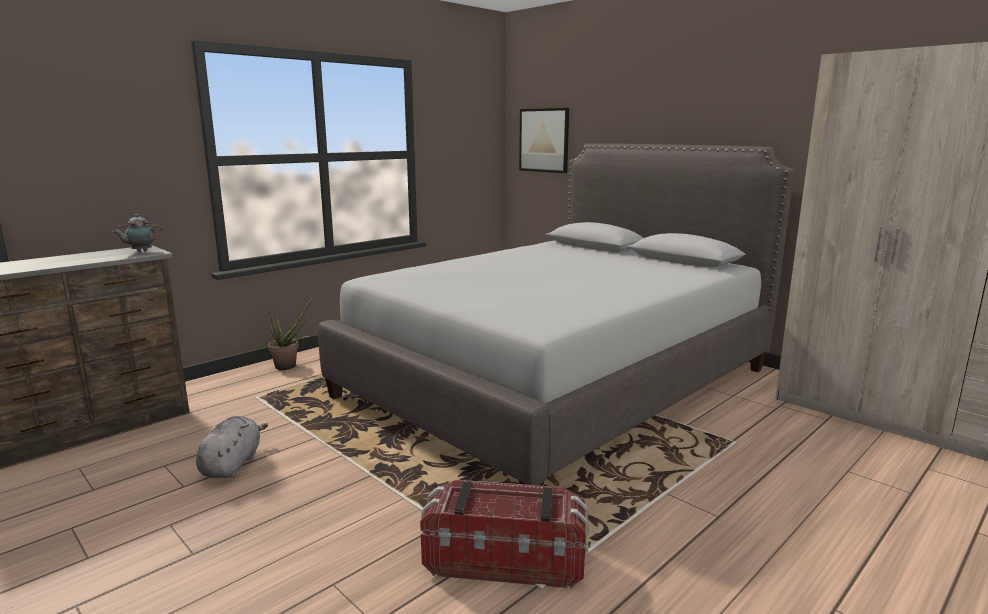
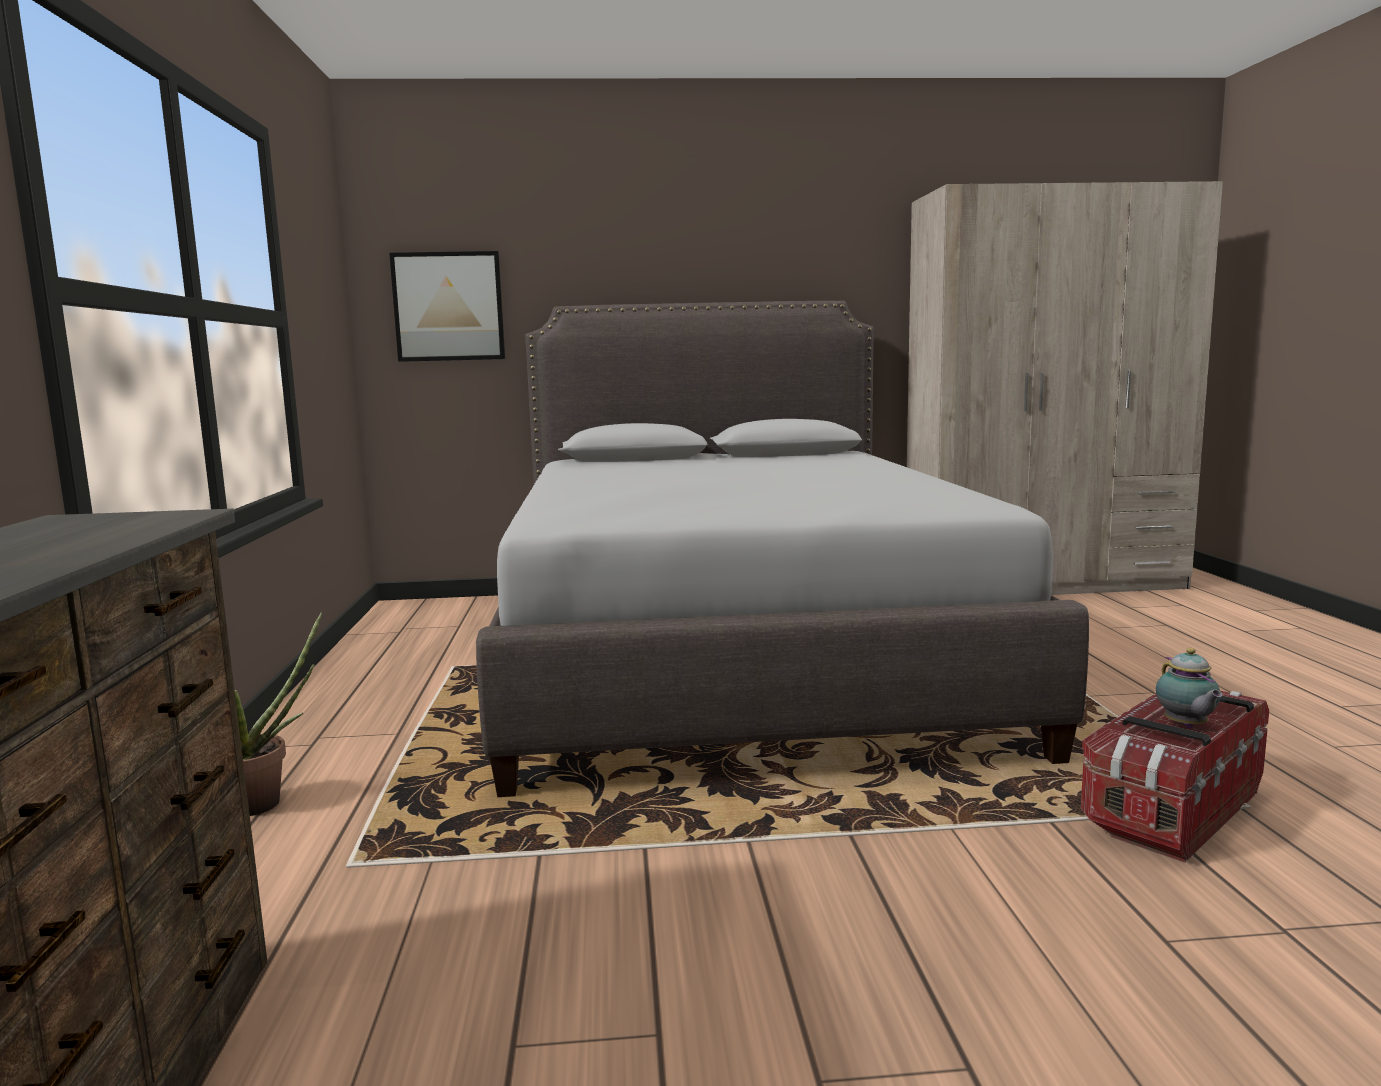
camera: 50 degrees left, 5 degrees down
(140, 251) = (124, 520): teapot -> teapot (1186, 726)
(232, 465) = (637, 954): grey plush toy -> none

